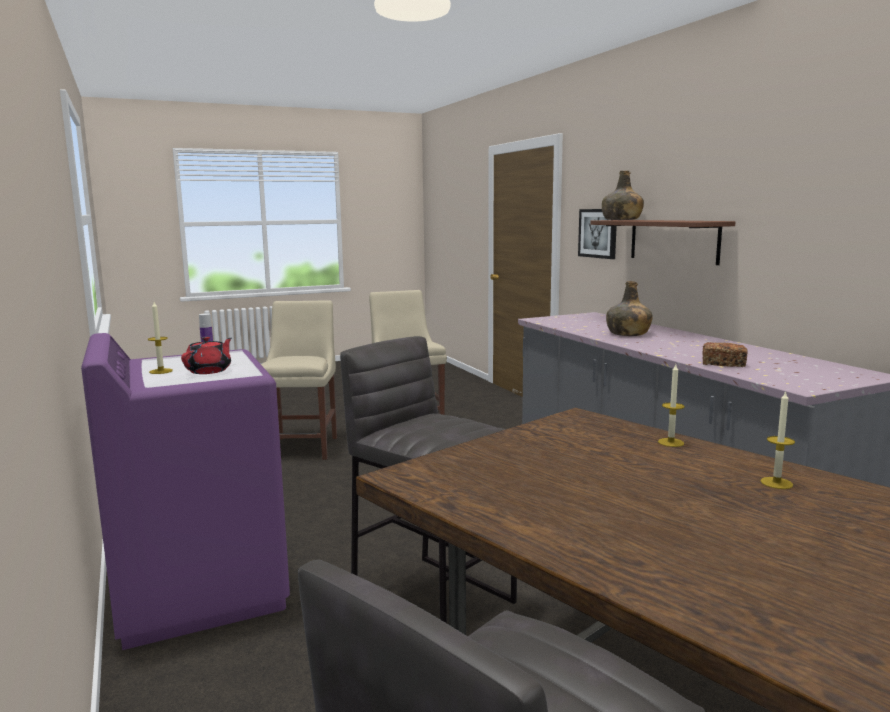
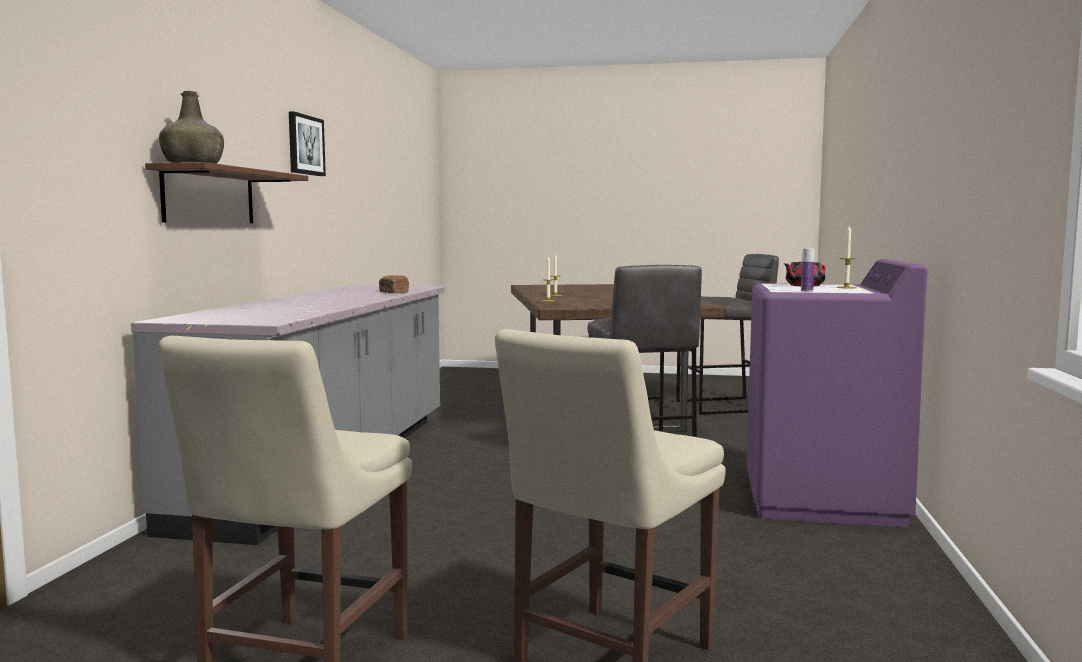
camera: 145 degrees left, 5 degrees down
(598, 233) = (99, 182): picture -> picture (305, 145)
(628, 334) = (308, 305): green bottle -> none

